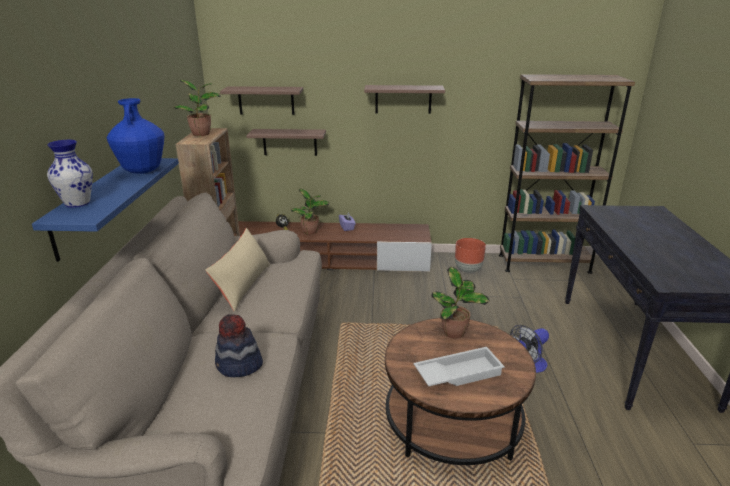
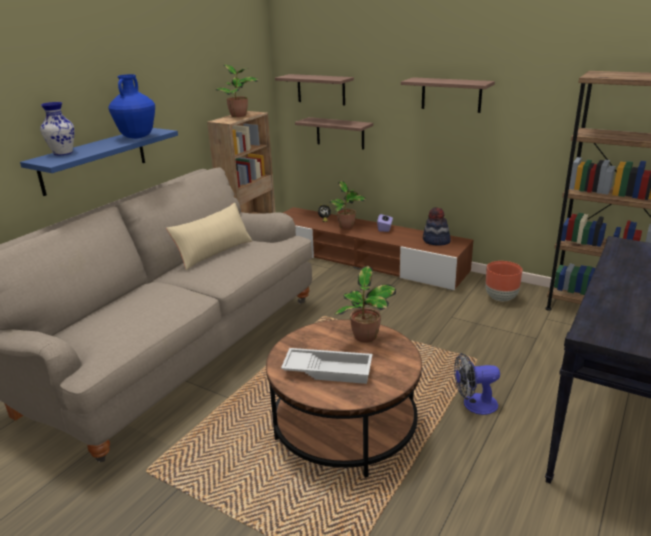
camera: 30 degrees right, 0 degrees up
(239, 365) = (145, 308): hat -> hat (436, 241)

